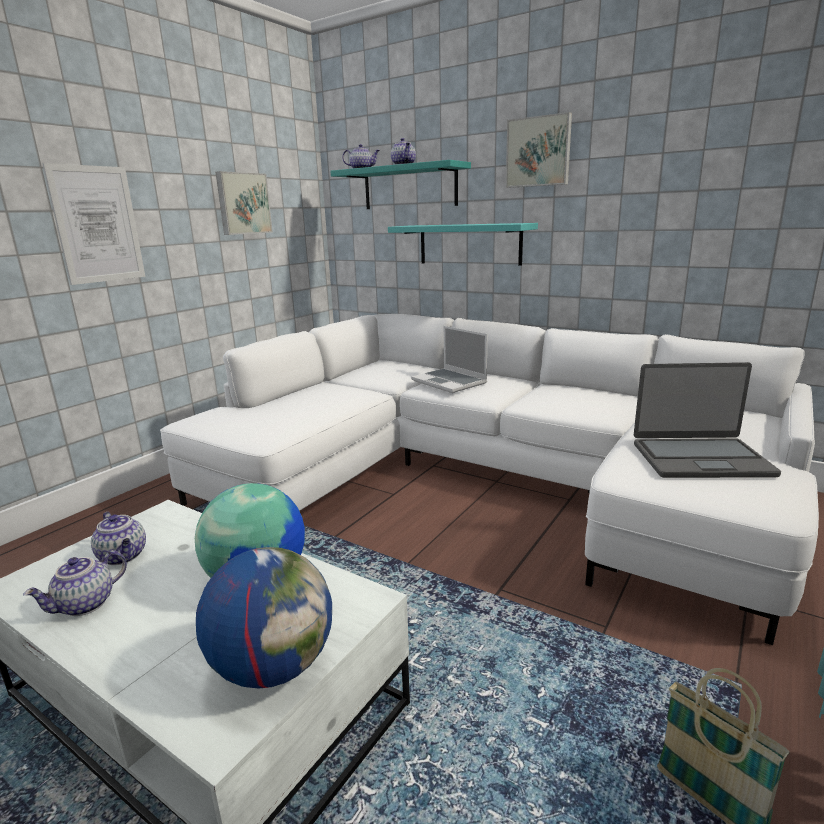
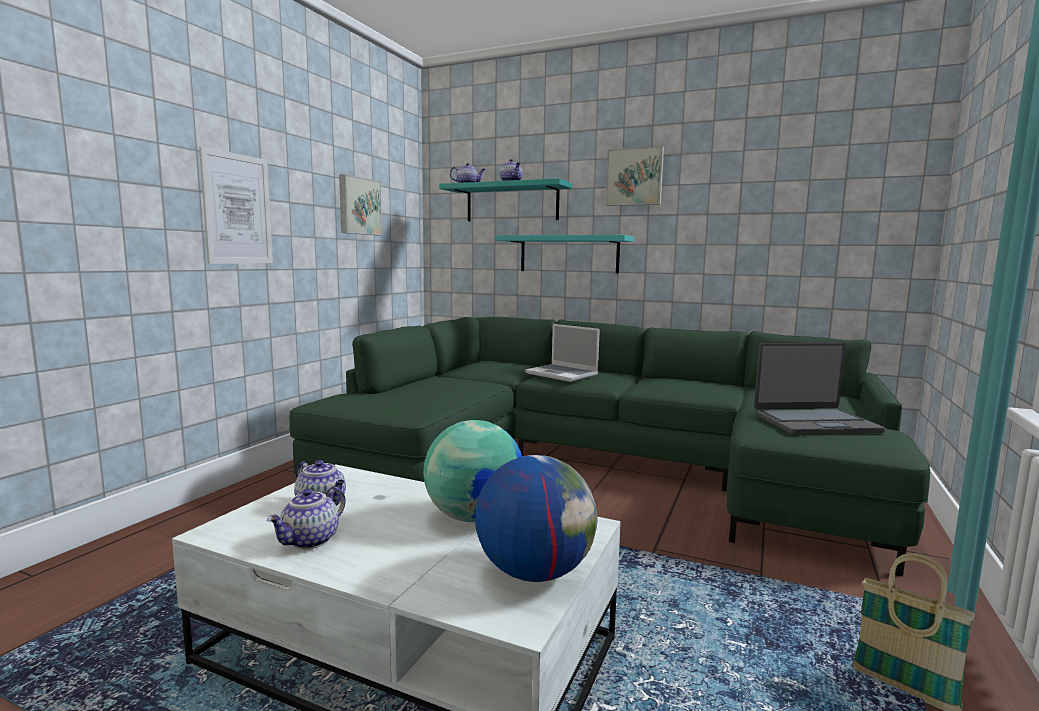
camera: 10 degrees left, 10 degrees down
(482, 479) = (597, 466): white sofa -> green sofa

